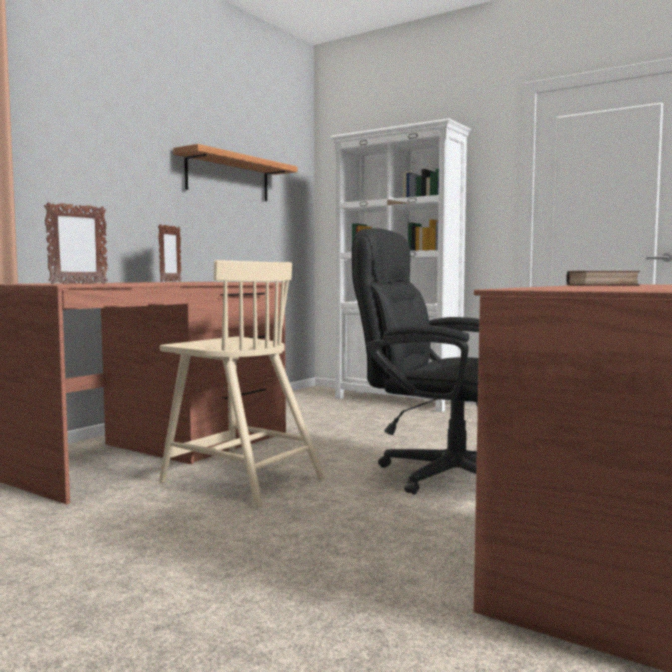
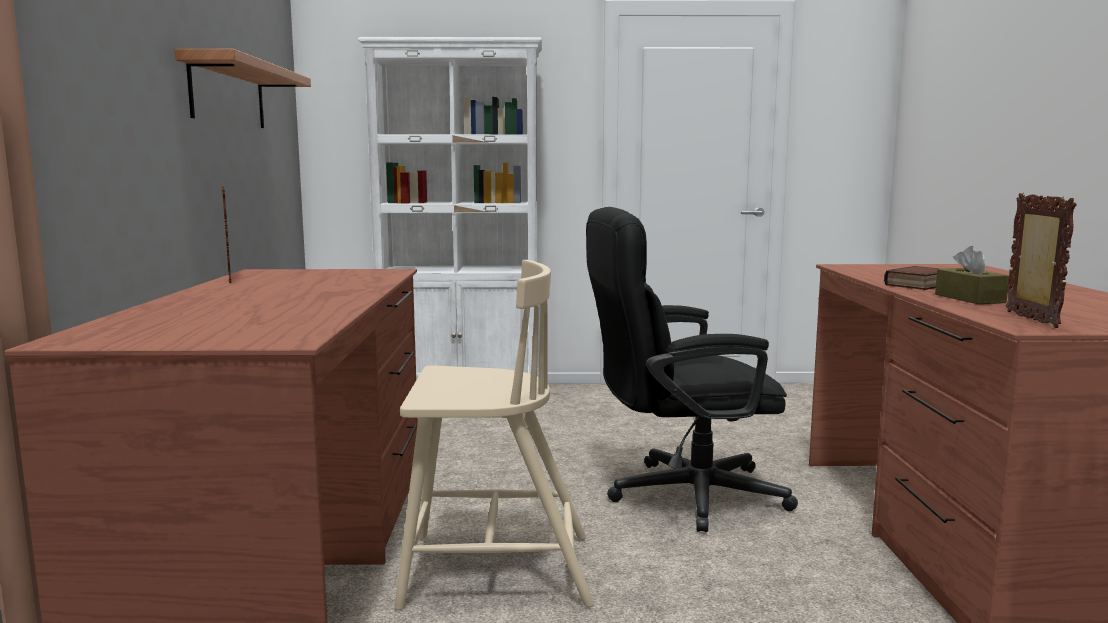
camera: 35 degrees left, 5 degrees up
(78, 284) = (297, 334): picture frame -> picture frame (1030, 319)
(587, 286) = (969, 298): none -> brown tissue box

